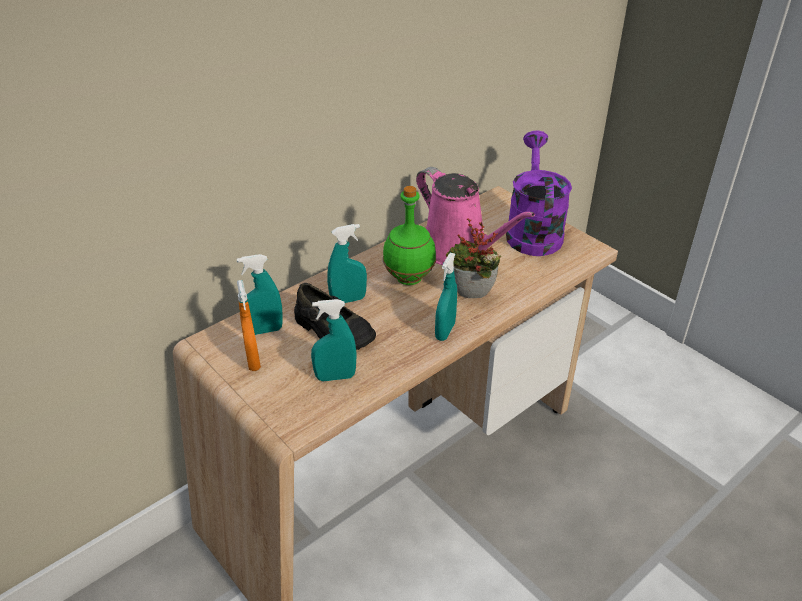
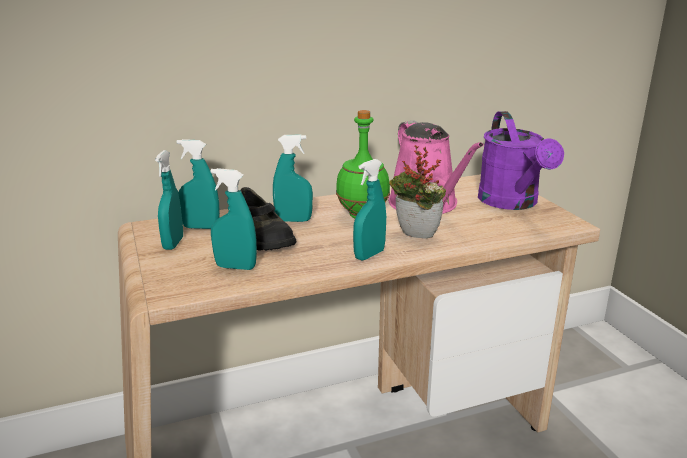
camera: 20 degrees right, 15 degrees down
(253, 360) = (173, 244): orange spray bottle -> turquoise spray bottle
(532, 231) = (512, 203): purple watering can -> purple watering can turned 150 degrees clockwise

